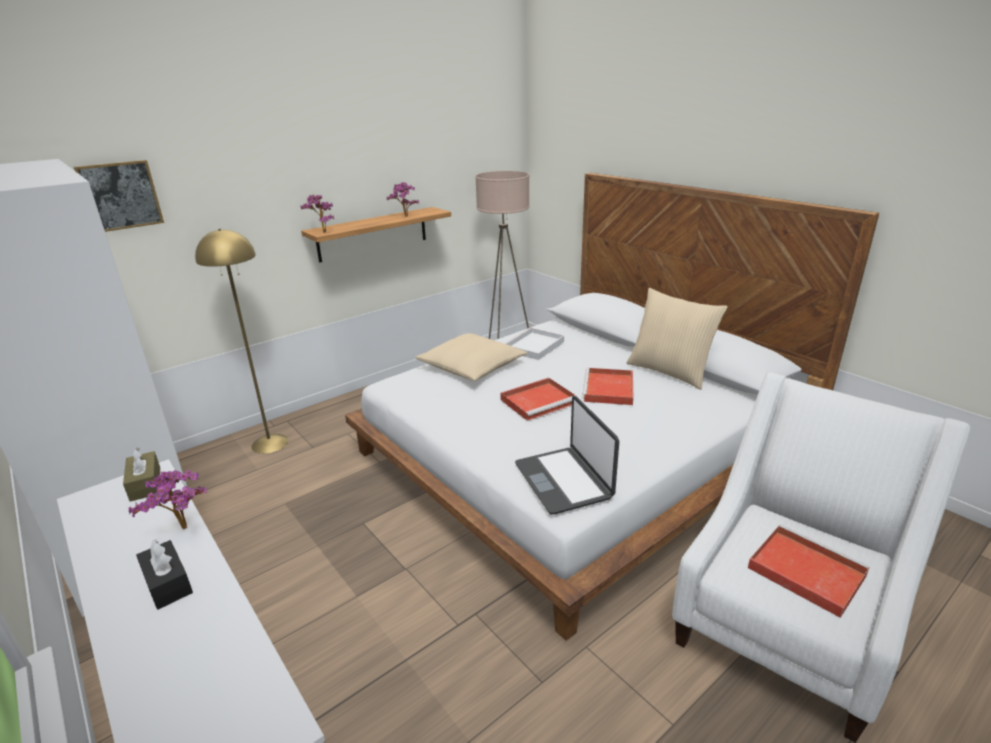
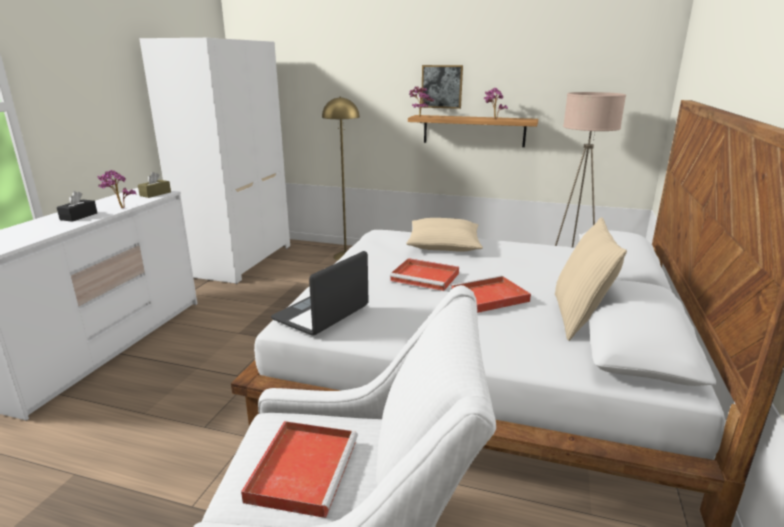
camera: 55 degrees right, 5 degrees down
(120, 195) = (311, 70): picture -> picture (441, 86)
(534, 346) = (514, 253): white tray -> none

